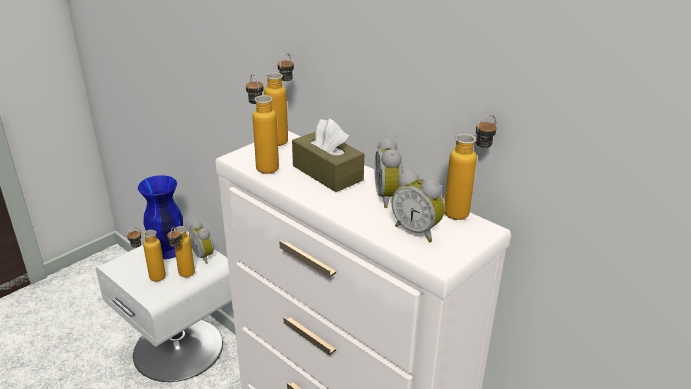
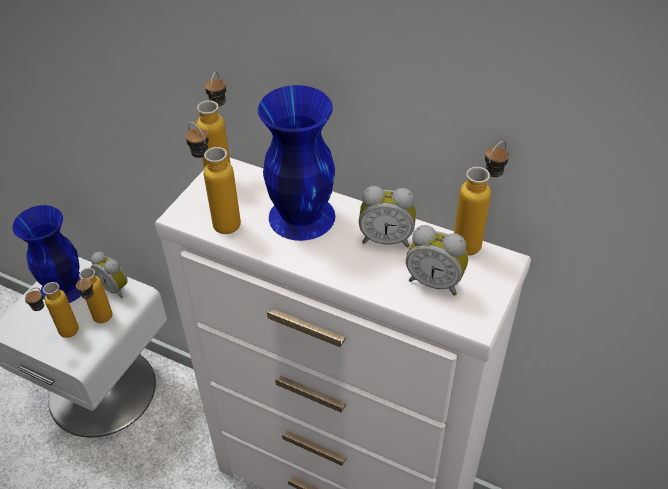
camera: 15 degrees left, 15 degrees up
(327, 173) = (300, 216): brown tissue box -> blue vase
(389, 198) = (386, 239): alarm clock -> alarm clock turned 60 degrees counterclockwise

